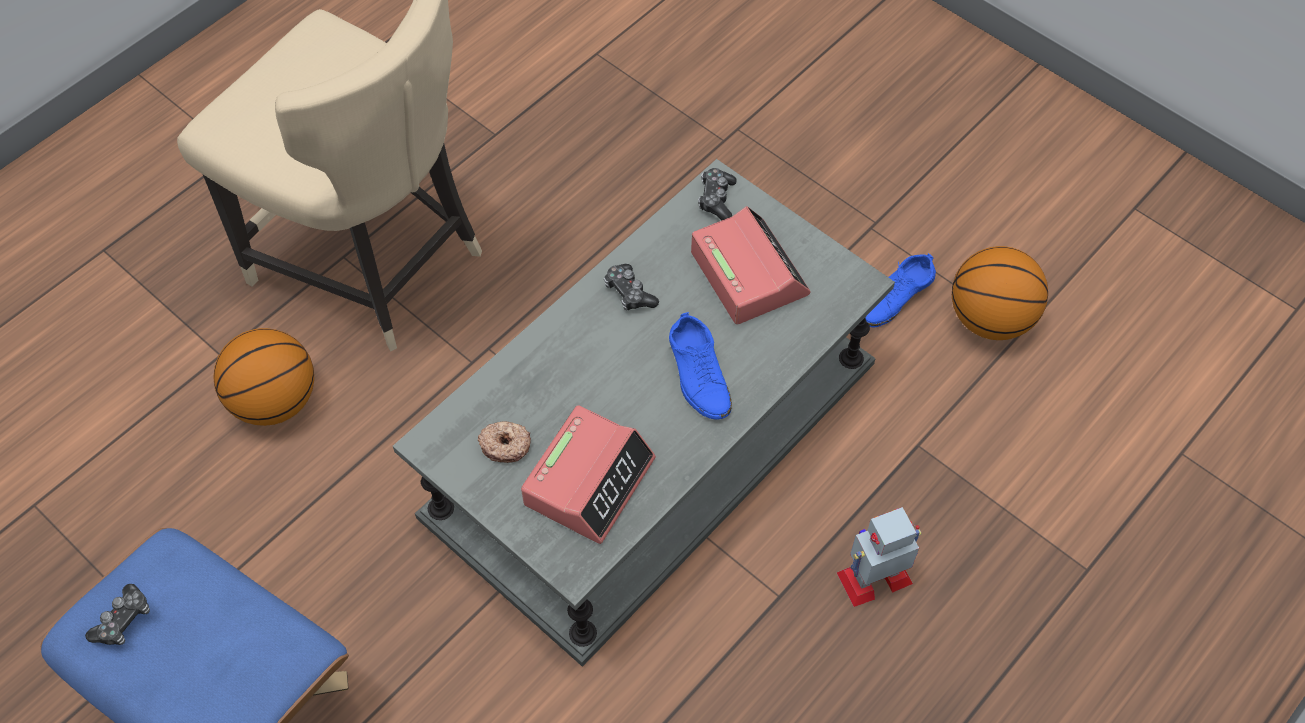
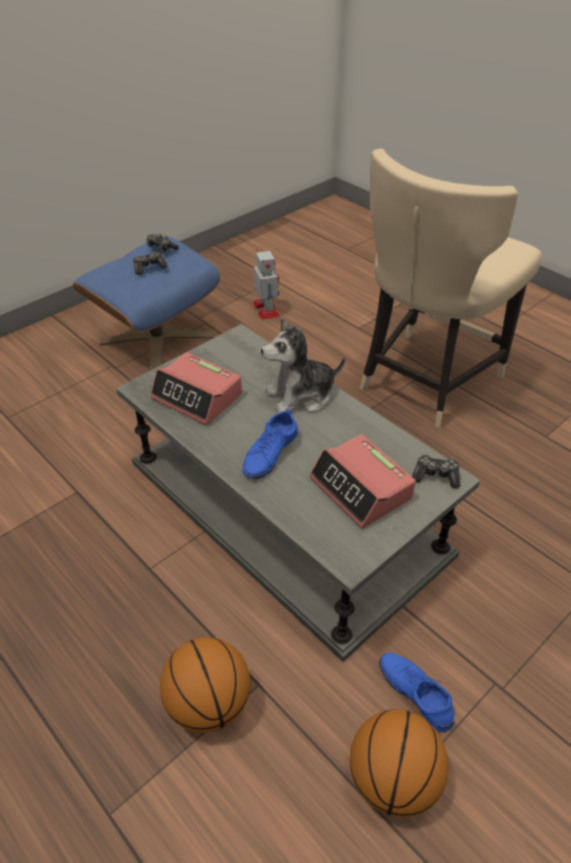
camera: 95 degrees right, 15 degrees down
(274, 400) = (327, 346): basketball -> basketball (209, 703)
(505, 445) = (231, 364): donut -> none
(577, 346) = (301, 396): none -> plush toy
(629, 293) = (344, 422): game controller -> game controller (149, 267)
(698, 374) = (270, 453): blue shoe -> blue shoe turned 45 degrees counterclockwise
(748, 273) = (361, 489): alarm clock -> alarm clock turned 75 degrees clockwise
(875, 577) = (147, 632): toy robot -> toy robot (266, 309)

